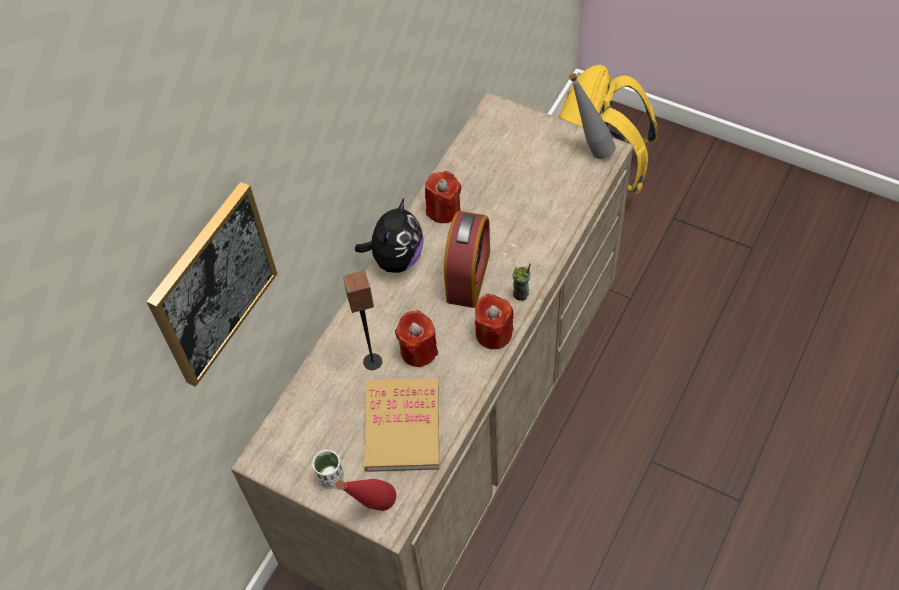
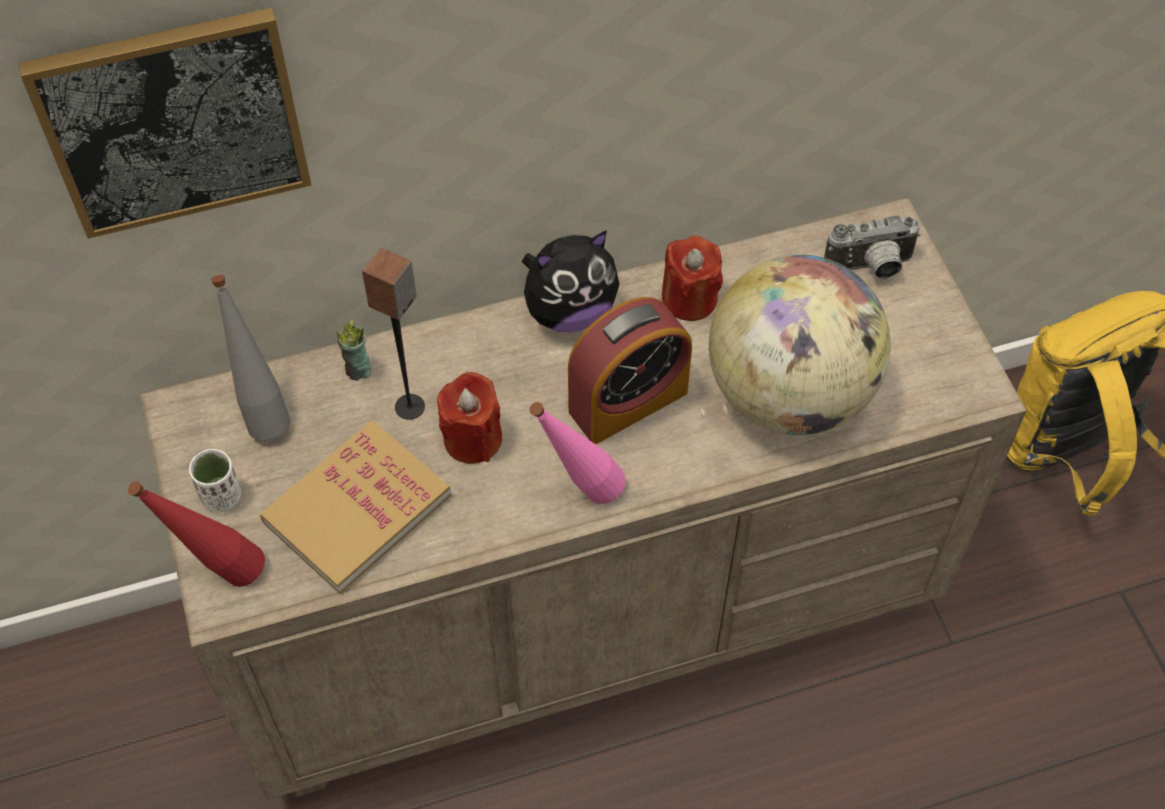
camera: 40 degrees right, 0 degrees up
(493, 333) = (579, 494): red candle -> pink bottle
(506, 134) = (871, 268): none -> camera
(521, 294) = (665, 475): cup -> cup (358, 370)
(533, 216) = (790, 394): none -> globe
(589, 149) = (959, 369): grey bottle -> grey bottle (262, 410)

